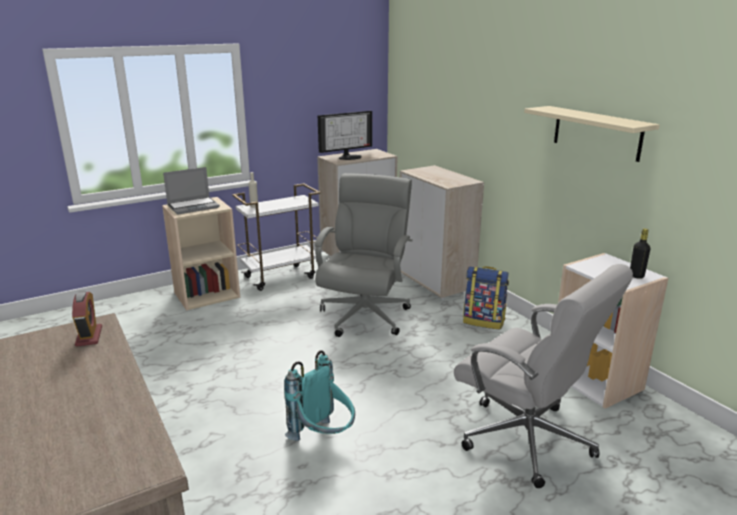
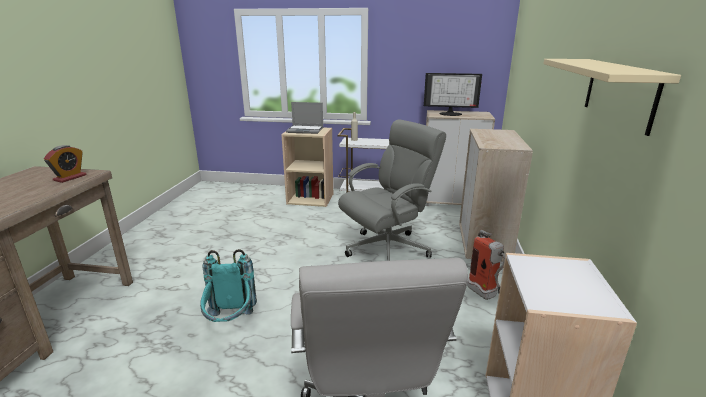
camera: 40 degrees right, 0 degrees up
(484, 321) = (485, 295): backpack -> fire extinguisher
(636, 276) = (584, 300): black bottle -> none

